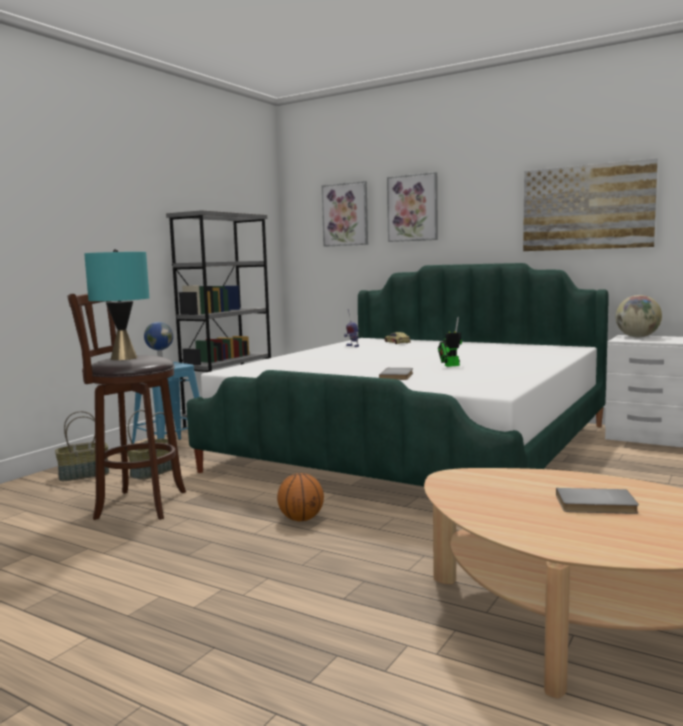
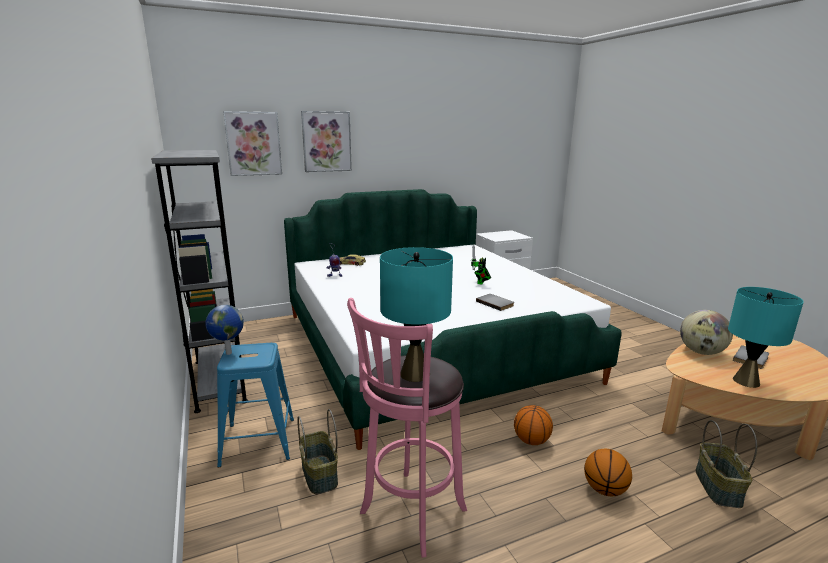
camera: 55 degrees left, 10 degrees up
(83, 475) = (258, 527): basket -> basket (719, 487)
(136, 505) = (410, 514): brown stool -> pink stool
(257, 563) = (604, 489): none -> basketball
(486, 505) = (746, 381): none -> turquoise table lamp
(587, 207) = (457, 149): picture -> none
(637, 337) = (492, 234): globe -> globe (701, 352)

